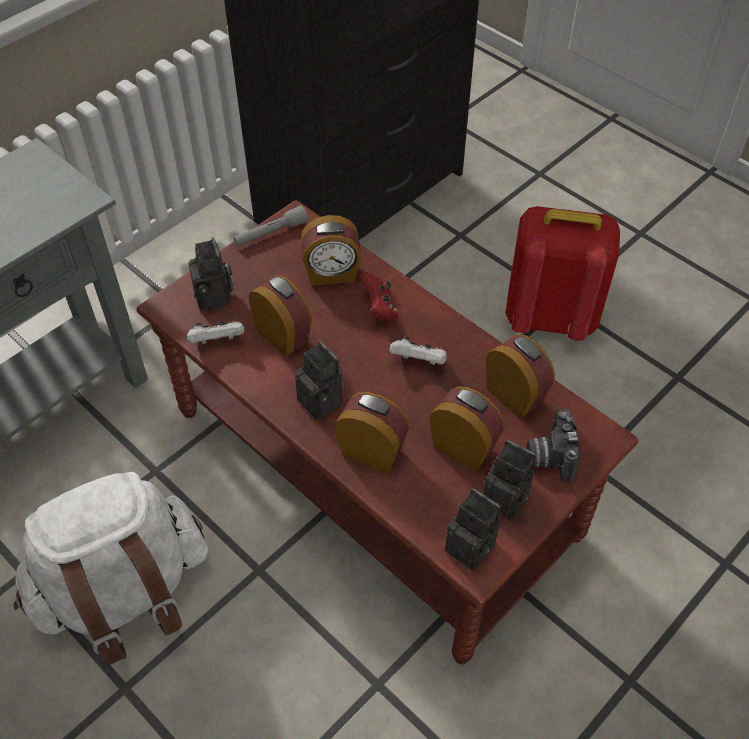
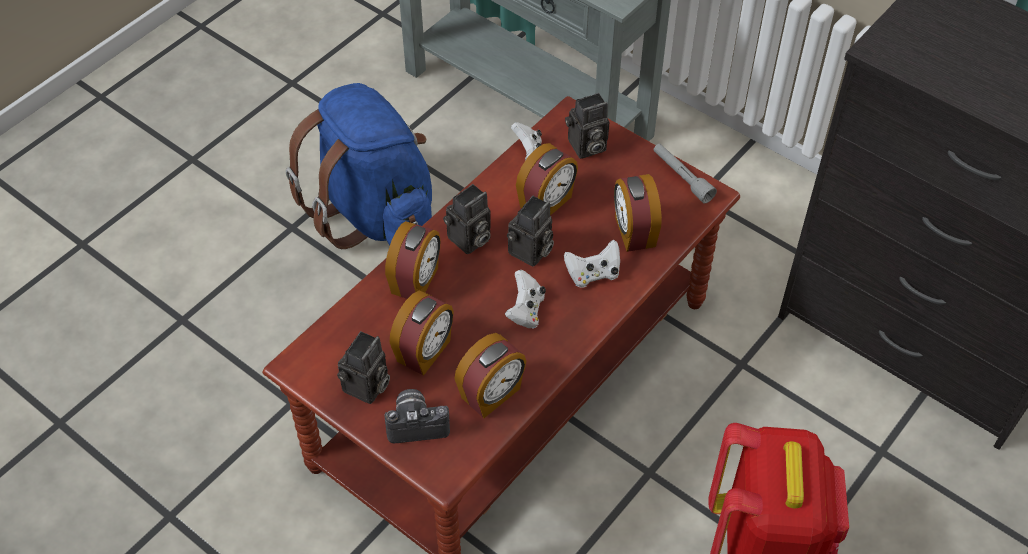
camera: 85 degrees right, 0 degrees up
(125, 593) = (374, 212): white backpack -> blue backpack
(379, 308) = (593, 274): red game controller -> white game controller
(473, 547) = (315, 362): camera -> camera (530, 253)

